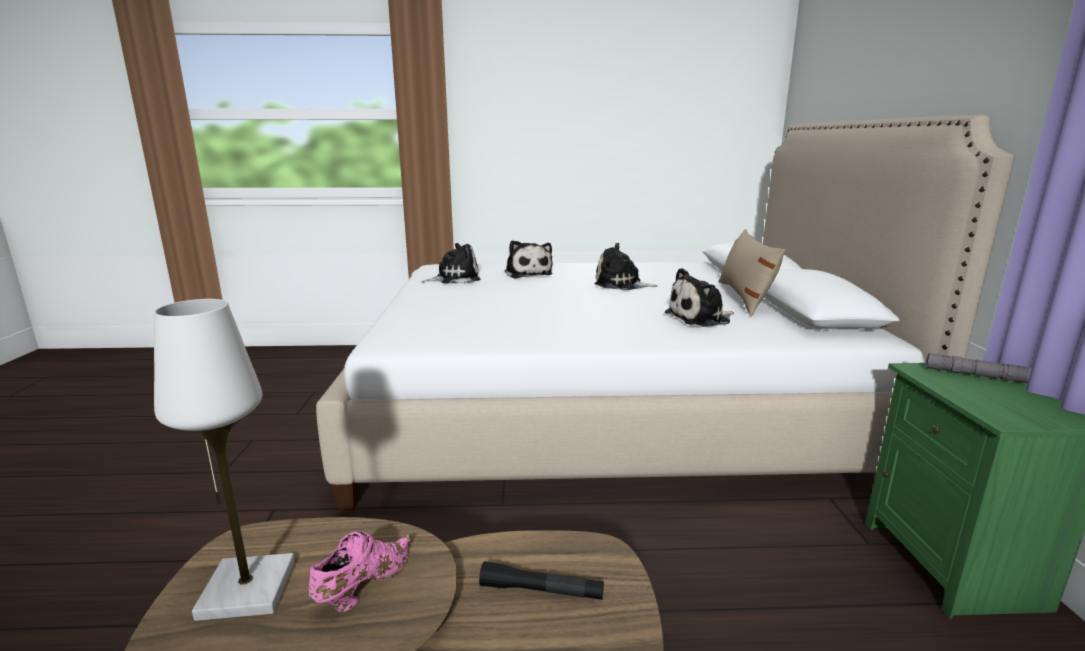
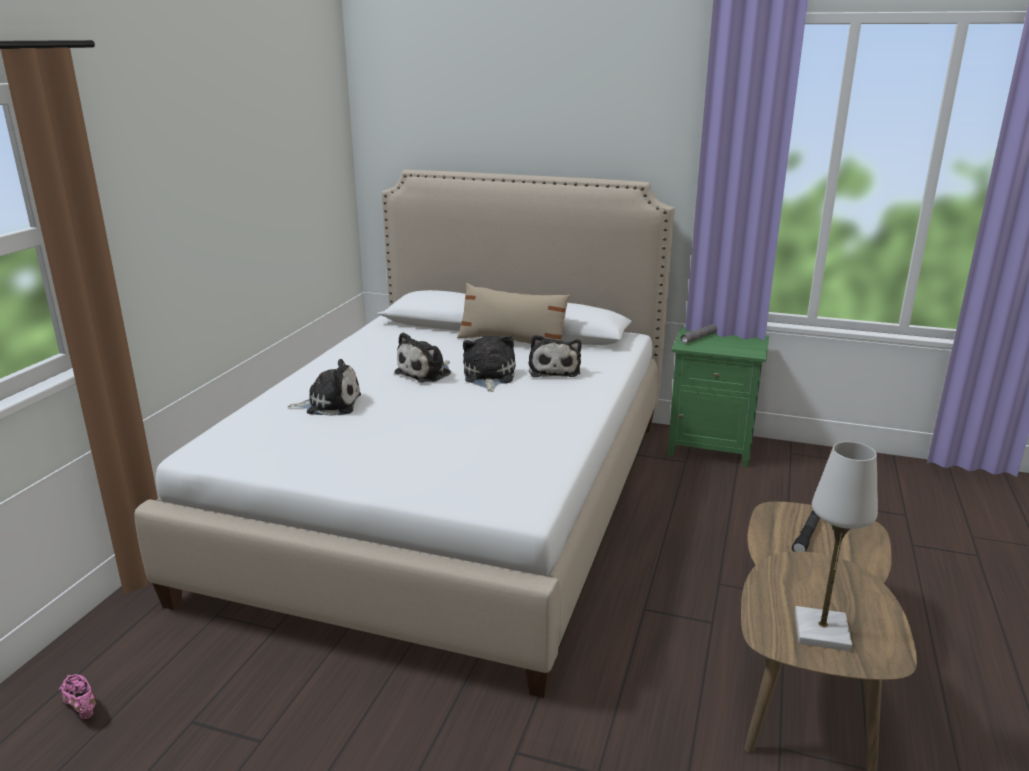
camera: 70 degrees left, 5 degrees up
(363, 587) = (820, 585): pink shoe -> pink shoe (81, 706)
(455, 278) = (300, 446): plush toy -> plush toy (488, 377)

